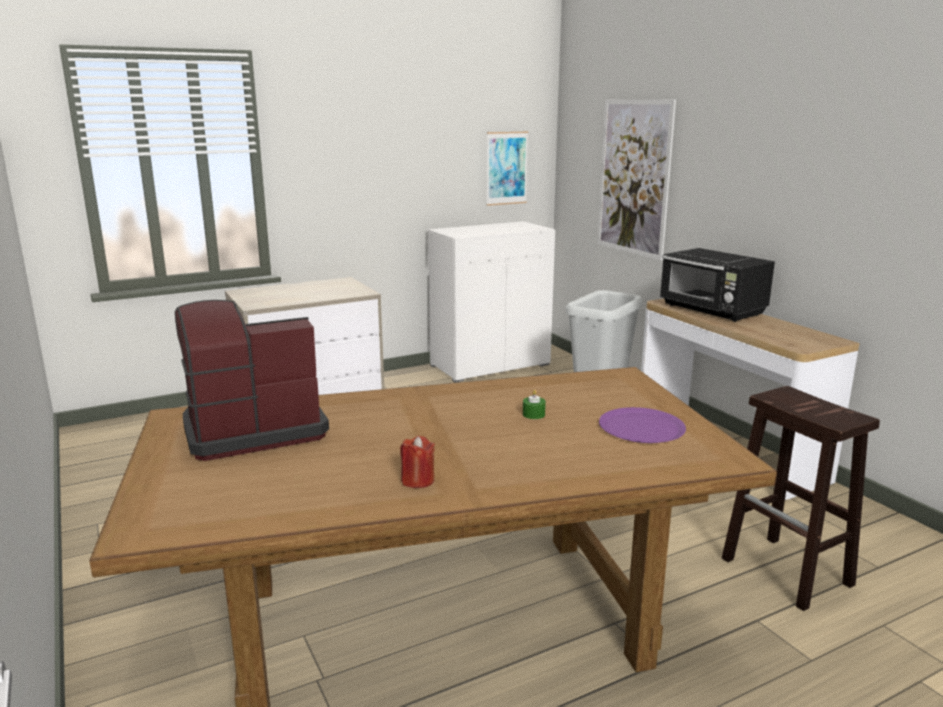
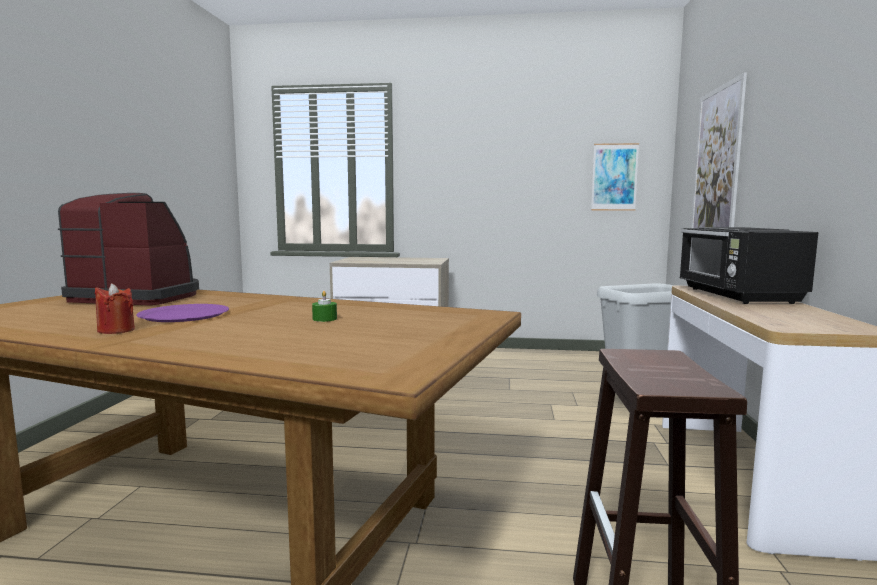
camera: 35 degrees right, 10 degrees down
(490, 364) = (577, 358): white cabinet -> none
(641, 427) = (384, 340): purple plate -> purple plate (184, 315)

